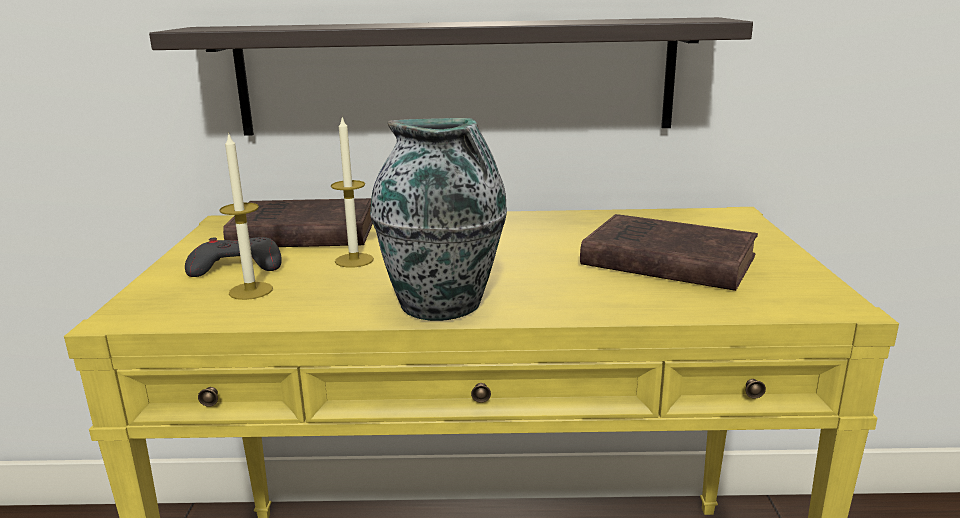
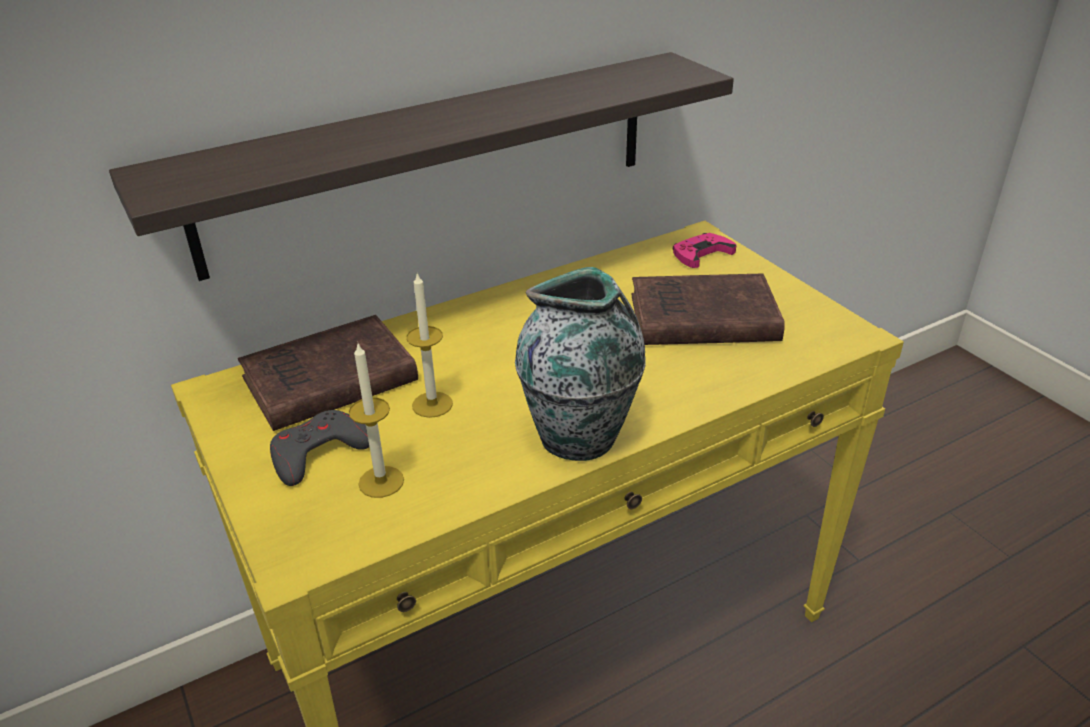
camera: 30 degrees left, 15 degrees up
(721, 224) = (701, 254): none -> pink game controller

